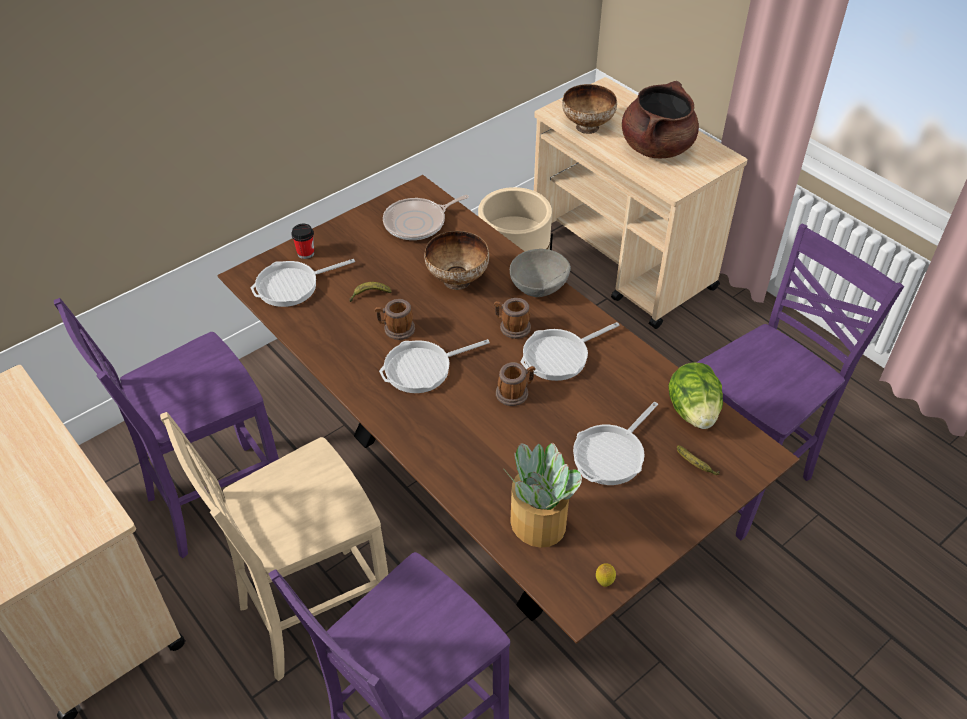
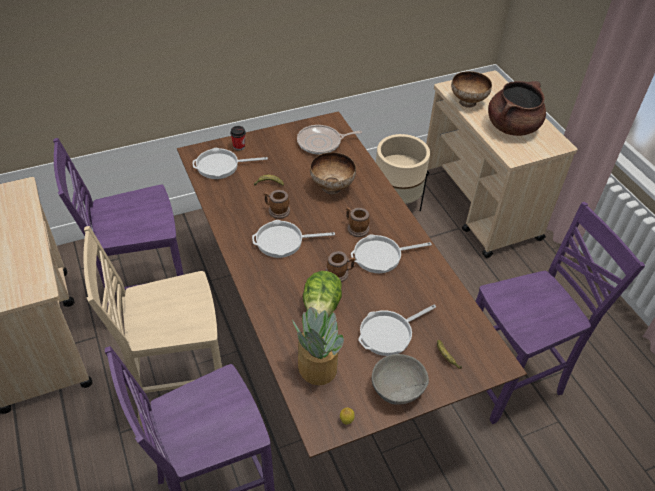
camera: 15 degrees right, 0 degrees up
(539, 287) = (386, 205): grey bowl -> grey bowl (397, 389)
(693, 411) = (461, 319): lettuce -> lettuce (321, 306)

